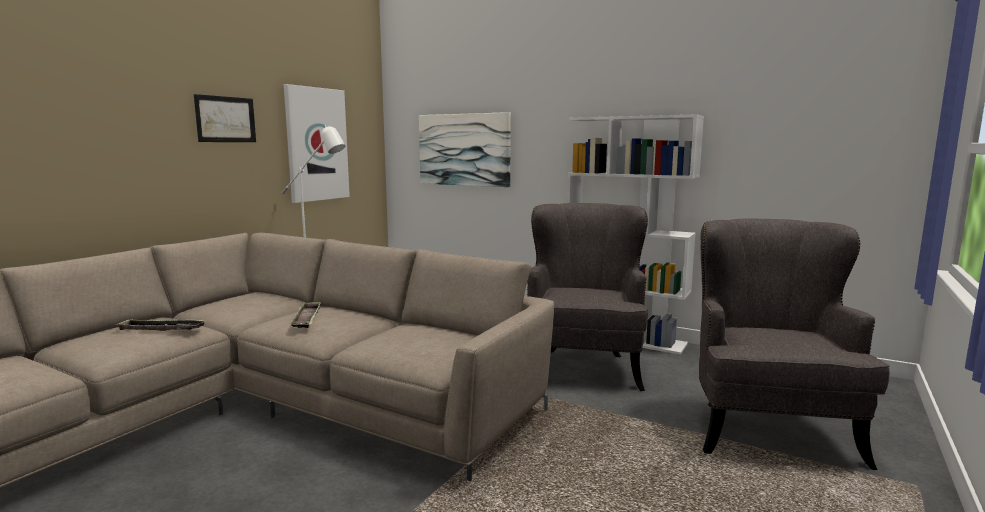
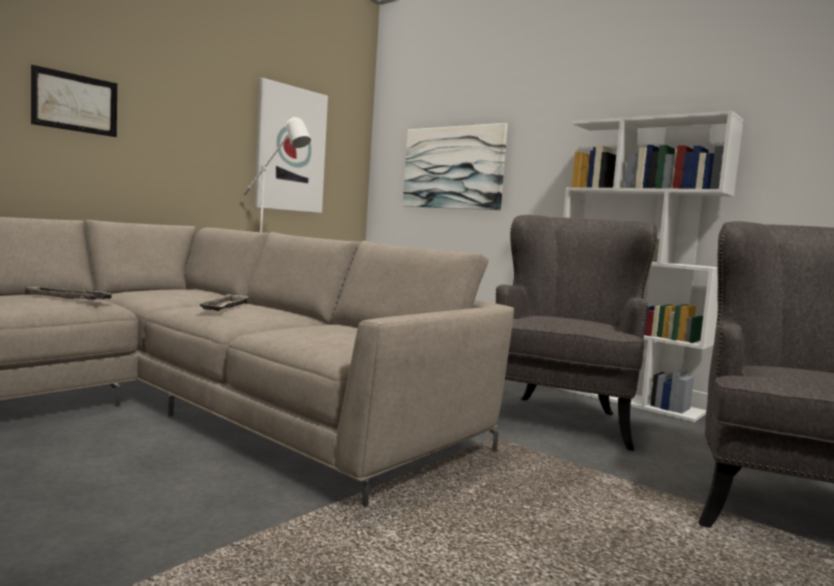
camera: 10 degrees right, 5 degrees down
(226, 119) = (190, 104): picture -> picture (75, 102)

